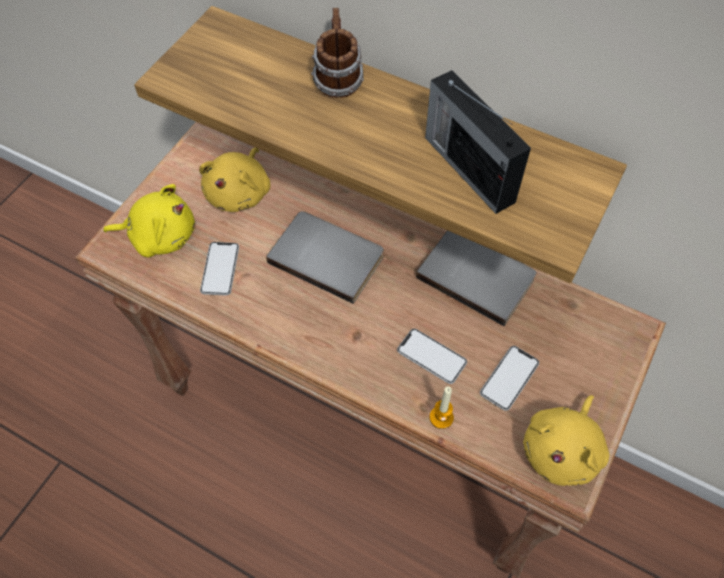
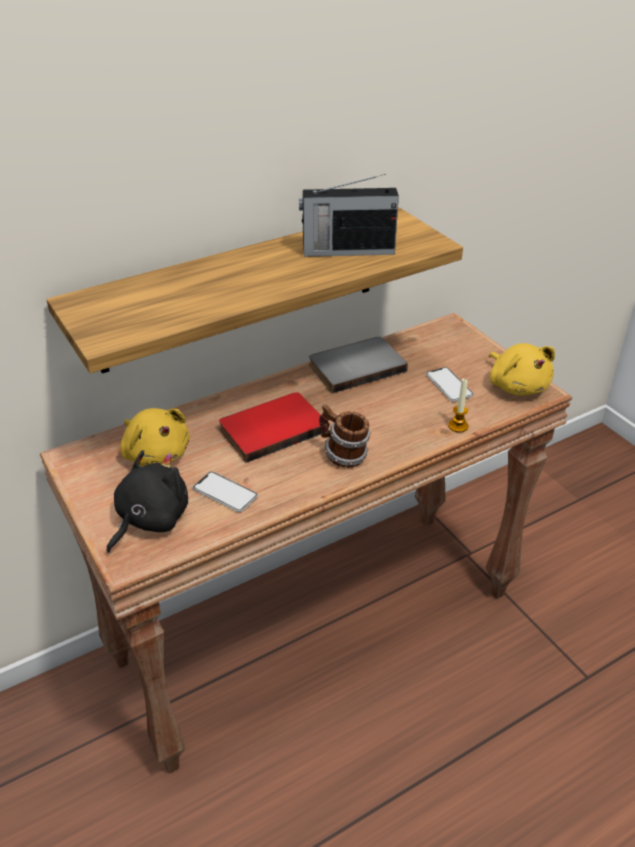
camera: 60 degrees left, 20 degrees down
(160, 236) = (149, 519): yellow plush toy -> black plush toy
(328, 256) = (271, 428): grey book -> red book
(337, 80) = (208, 270): mug -> mug (343, 456)
(431, 356) = (405, 411): phone -> none

